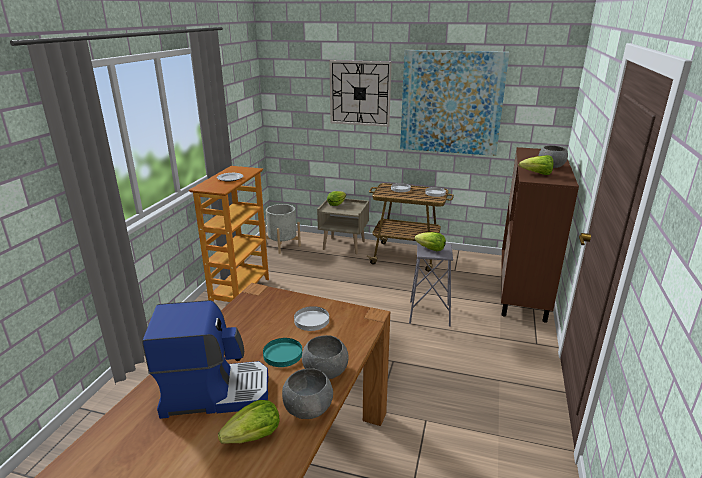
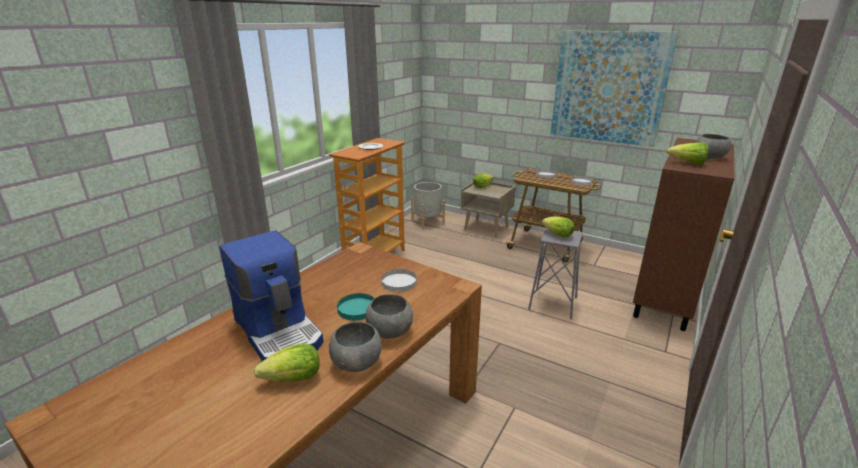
camera: 15 degrees right, 0 degrees up
(215, 391) = (280, 331): coffee machine -> coffee machine turned 45 degrees clockwise
(360, 93) = (514, 76): wall clock -> none

